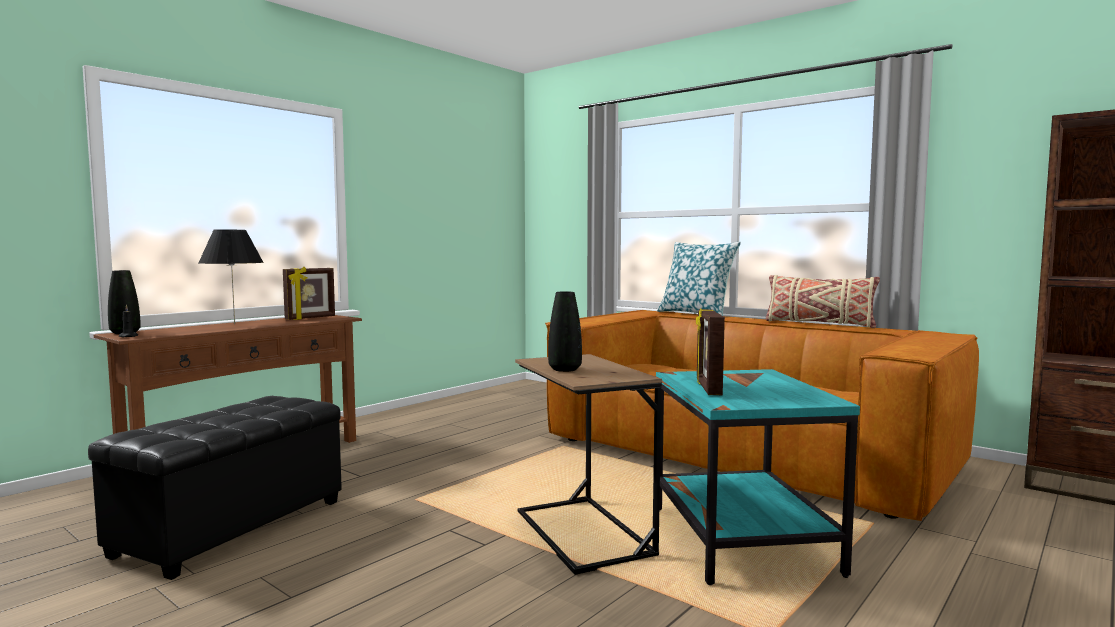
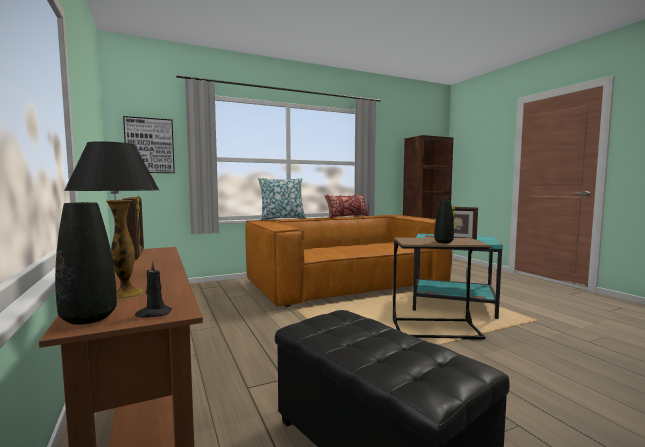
camera: 65 degrees left, 0 degrees up
(176, 330) = (126, 294): none -> vase
(560, 202) = (149, 145): none -> picture
(819, 324) = (347, 217): beige pillow -> red pillow

